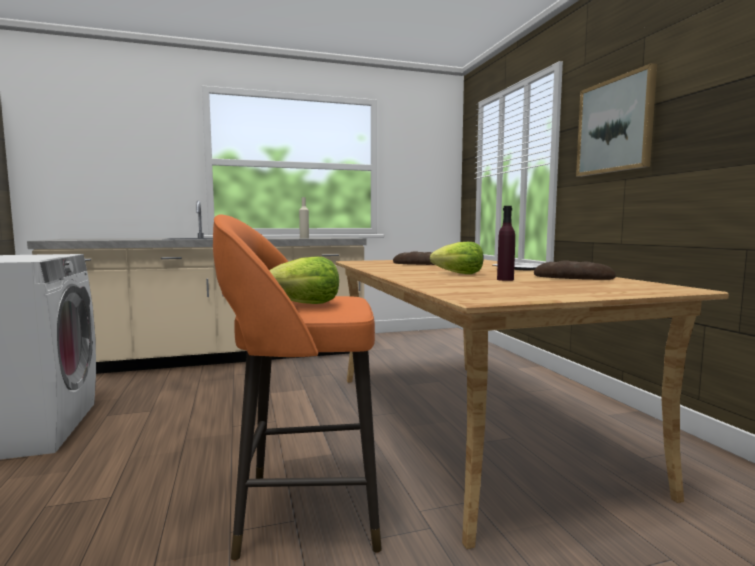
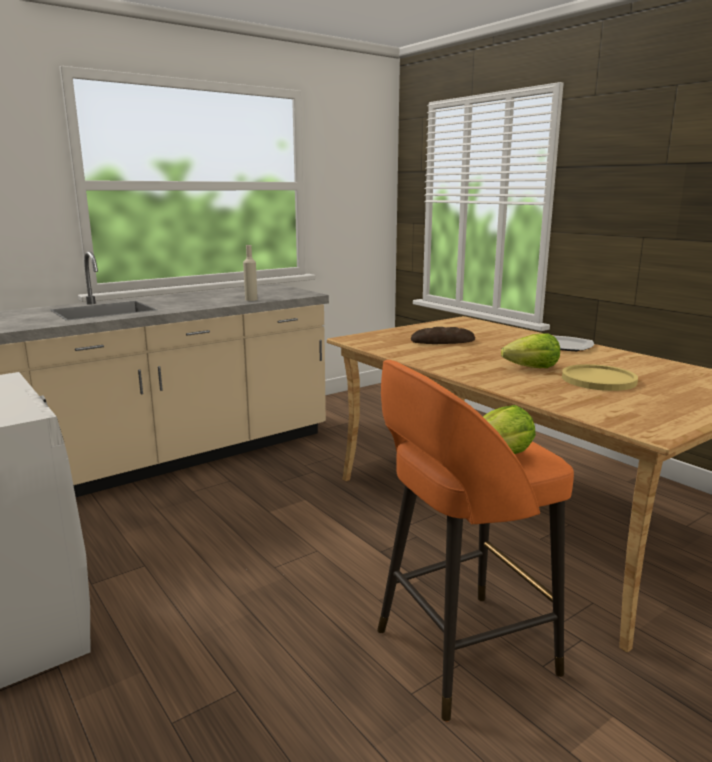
camera: 20 degrees left, 10 degrees up
(505, 279) = (598, 379): purple bottle -> yellow plate
(573, 278) = (647, 368): bread -> none
(615, 126) = (635, 177): picture -> none

